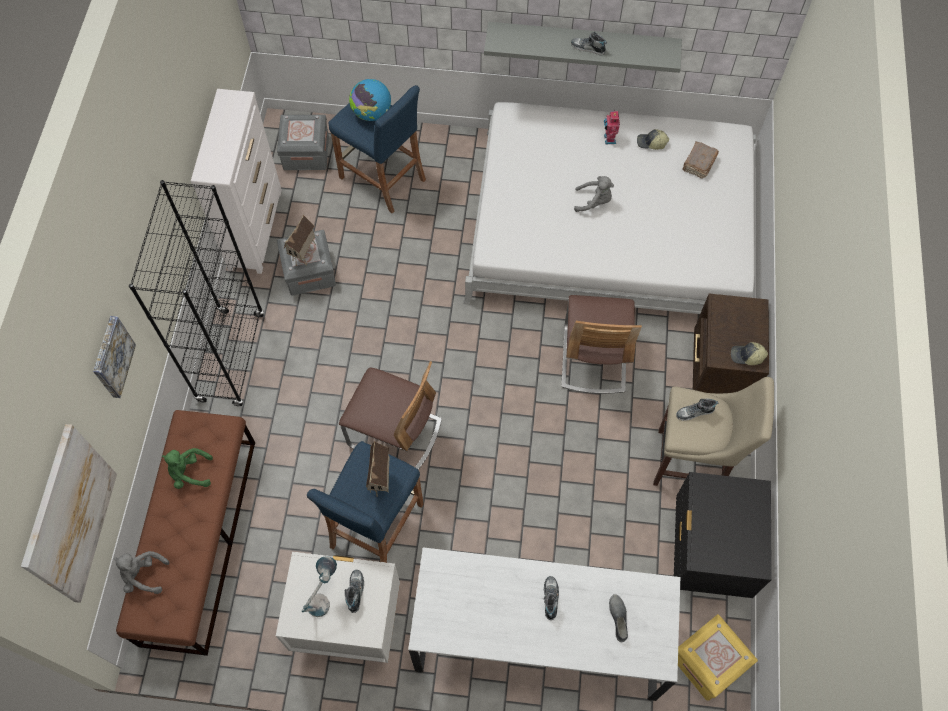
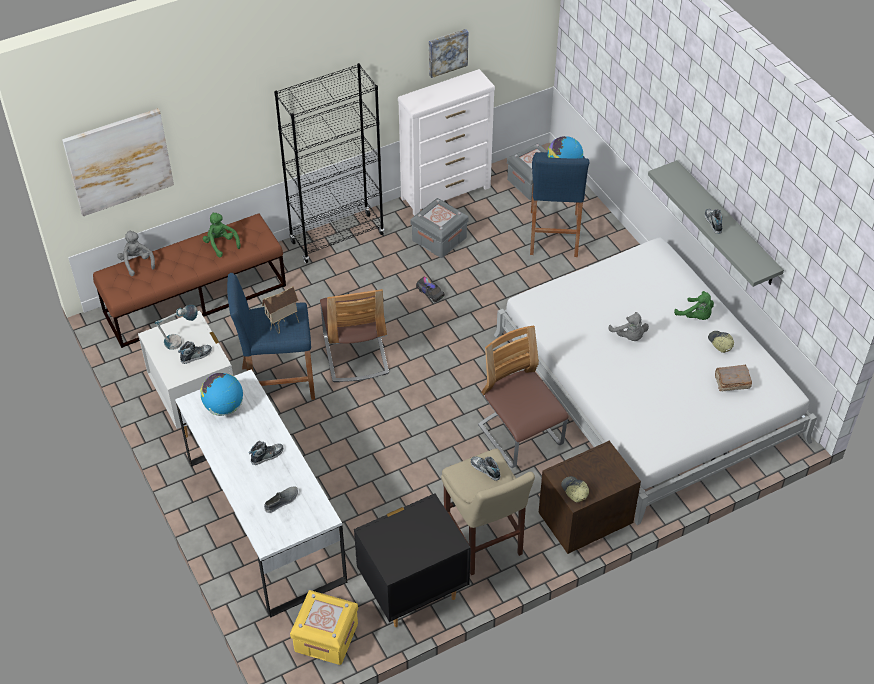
camera: 55 degrees right, 15 degrees down
(111, 357) = (228, 117): picture -> picture (447, 52)
(305, 255) = (436, 217): toy house -> none
(370, 322) = (430, 293): none -> toy truck
(455, 604) = (224, 407): none -> globe
(594, 358) = (520, 436): chair -> chair turned 90 degrees clockwise
(608, 139) = (696, 316): toy robot -> green plush toy

